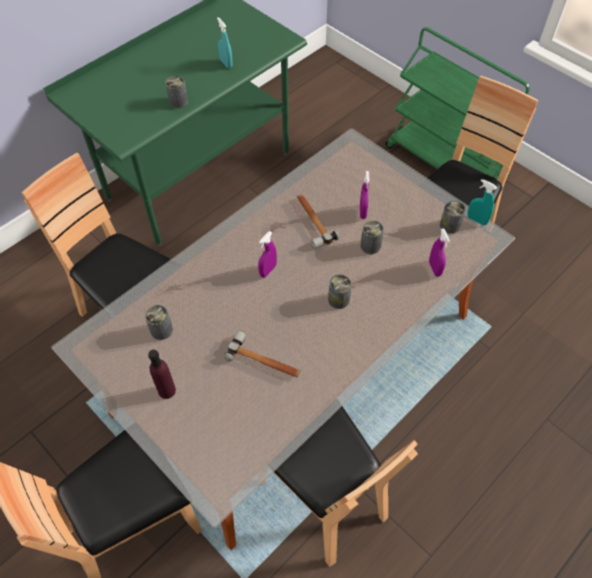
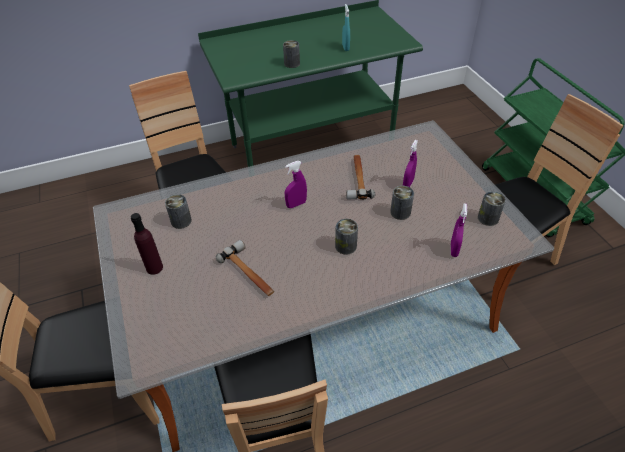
camera: 25 degrees right, 10 degrees down
(476, 220) = (519, 221): turquoise spray bottle -> none

